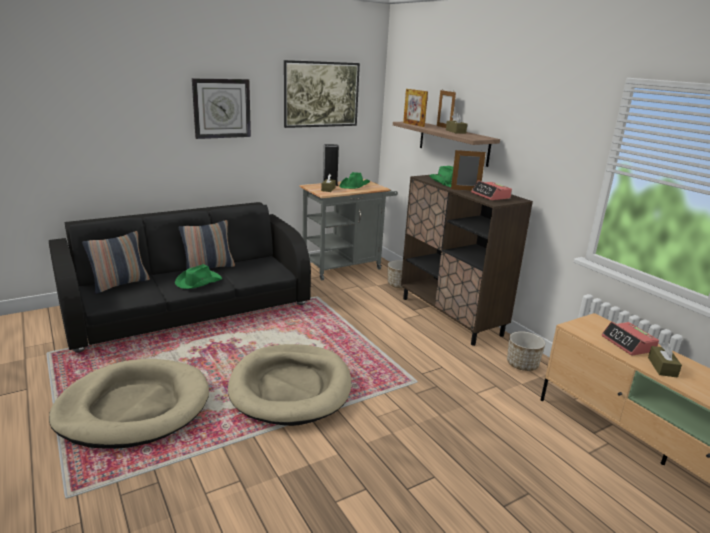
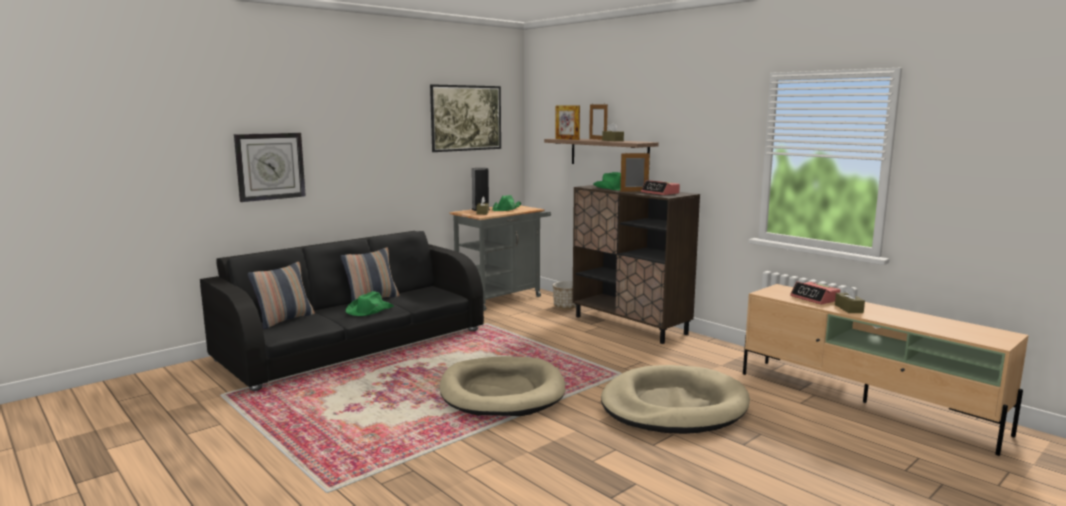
camera: 10 degrees left, 10 degrees down
(134, 407) = (349, 424): beige dog bed -> beige dog bed (673, 406)
(221, 108) = (372, 133): wall clock -> wall clock (270, 166)
(522, 365) = (715, 352): planter -> none

